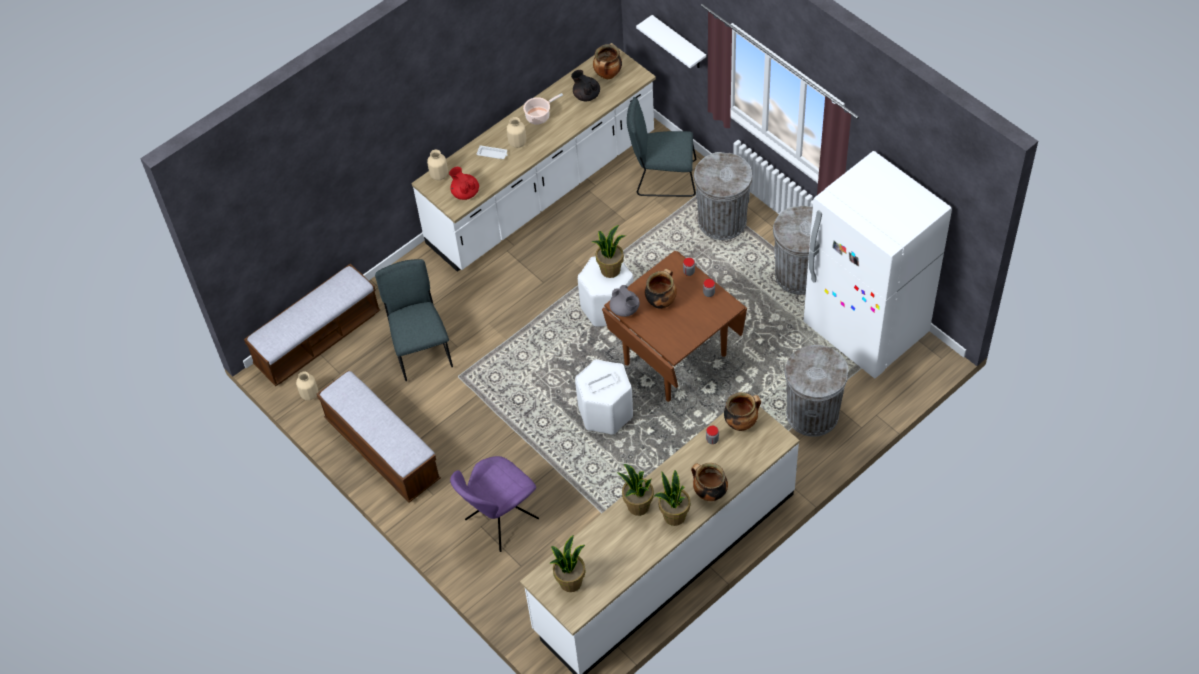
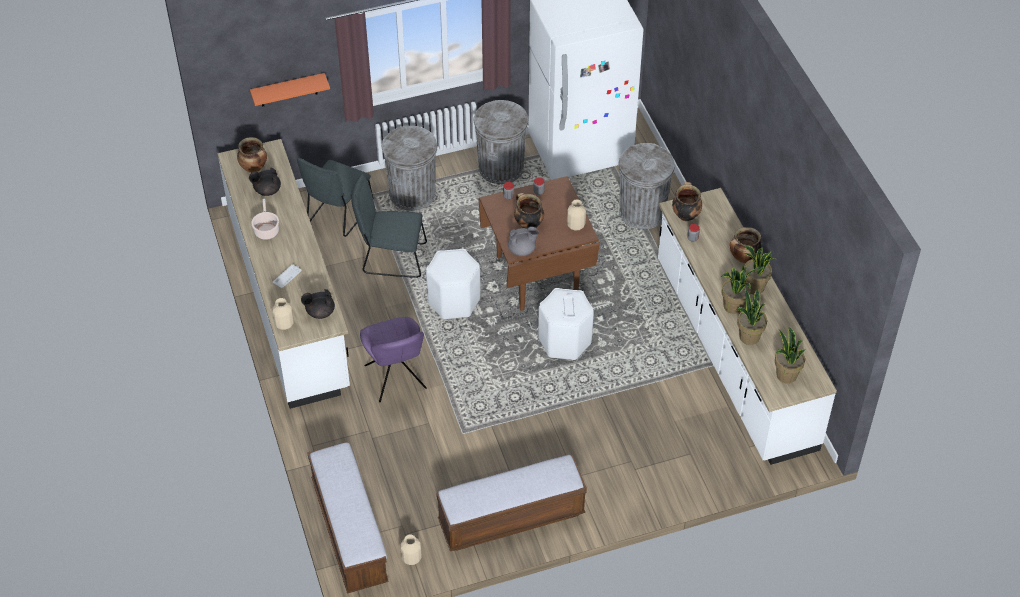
camera: 70 degrees left, 5 degrees down
(420, 349) = (413, 452): grey chair -> grey chair (391, 258)
(465, 192) = (319, 312): red teapot -> black teapot
(499, 521) = (636, 453): purple chair -> purple chair (396, 379)
(517, 142) = (287, 255): beige vase -> beige vase (575, 225)
(610, 269) = (450, 260): potted plant -> potted plant (748, 337)
(679, 43) = (288, 90): white shelf -> orange shelf

